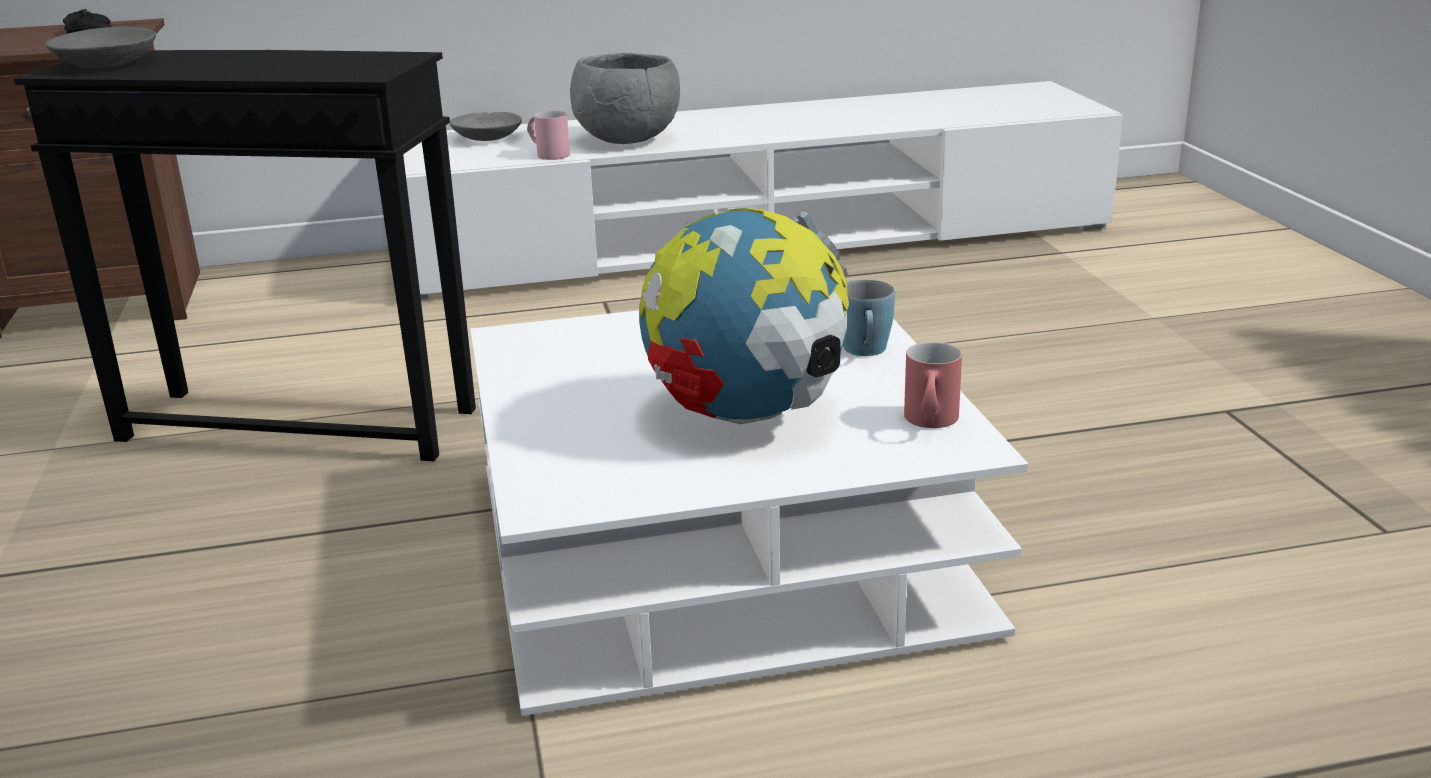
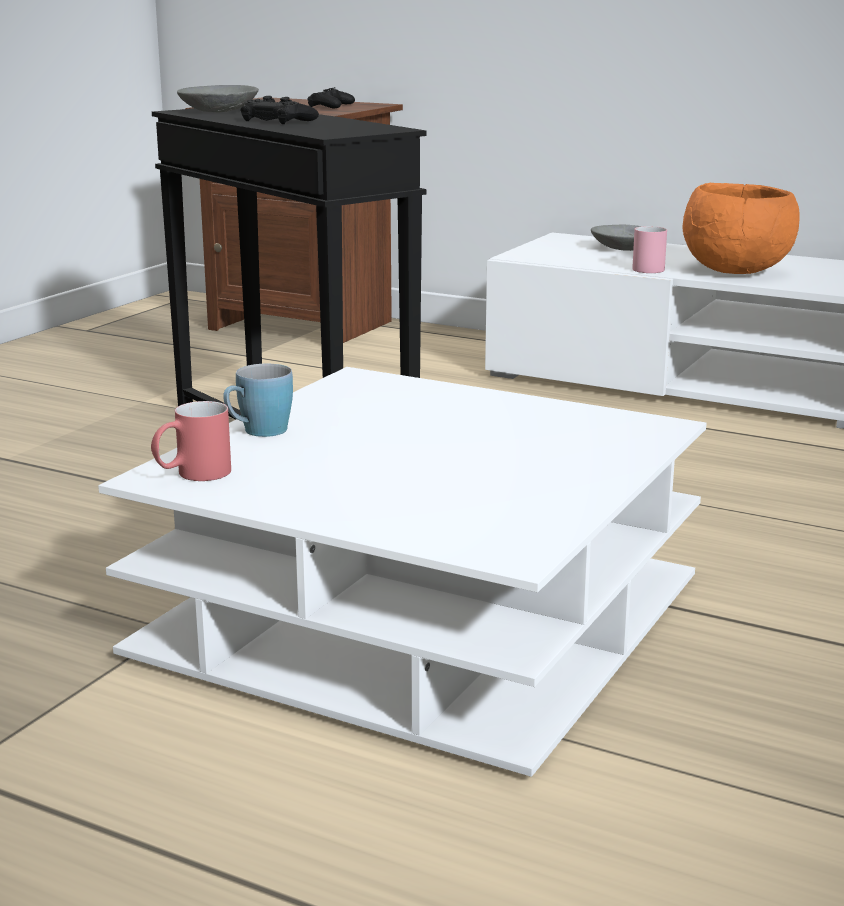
camera: 40 degrees right, 5 degrees down
(238, 66) = (278, 120): none -> black game controller
(628, 141) = (736, 272): grey bowl -> orange bowl
(746, 415) = (400, 474): globe -> none
(866, 352) = (591, 466): blue mug -> blue mug (258, 432)
(930, 423) = (523, 528): red mug -> red mug (192, 475)

